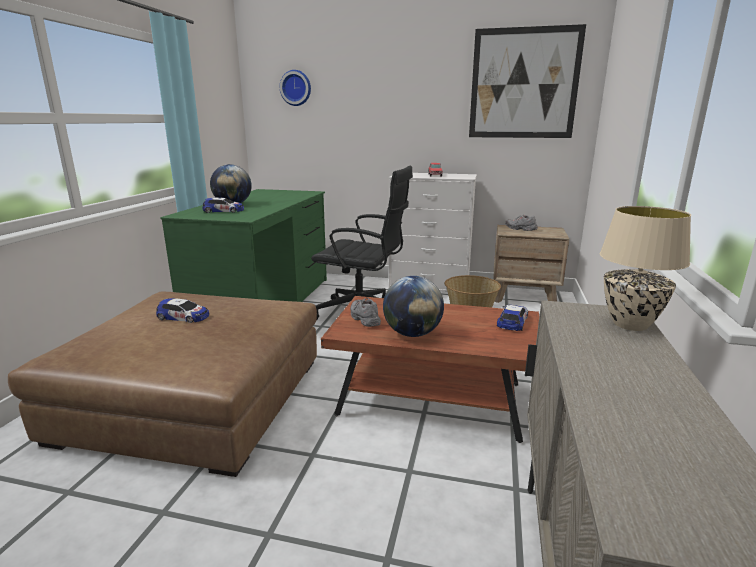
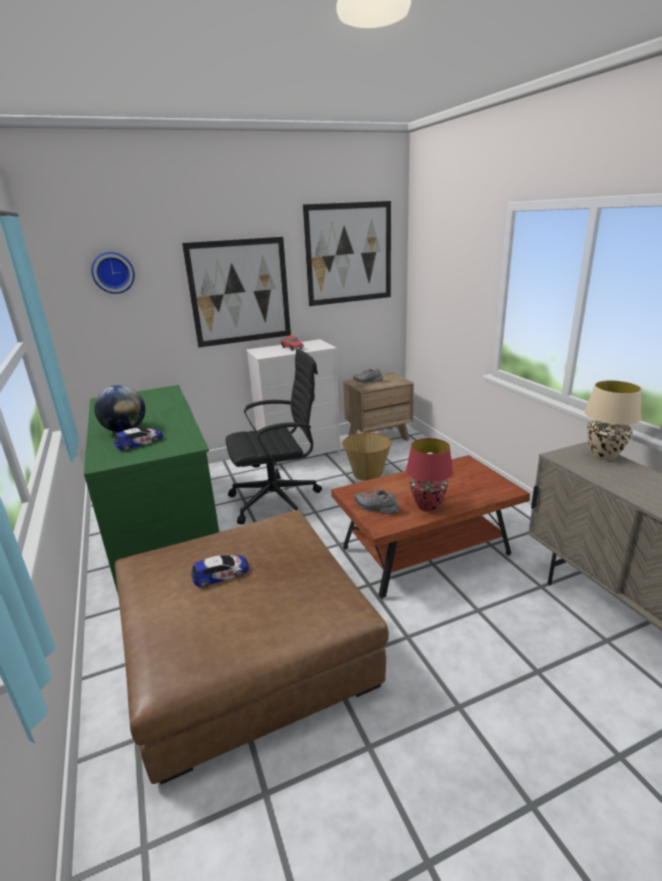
camera: 35 degrees left, 5 degrees up
(399, 115) = (240, 292): none -> picture
(412, 334) = (427, 506): globe -> red table lamp
(512, 321) = (467, 469): toy car -> none

